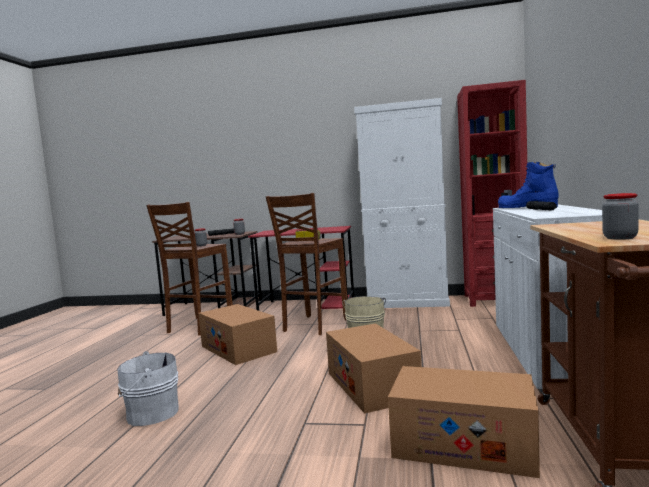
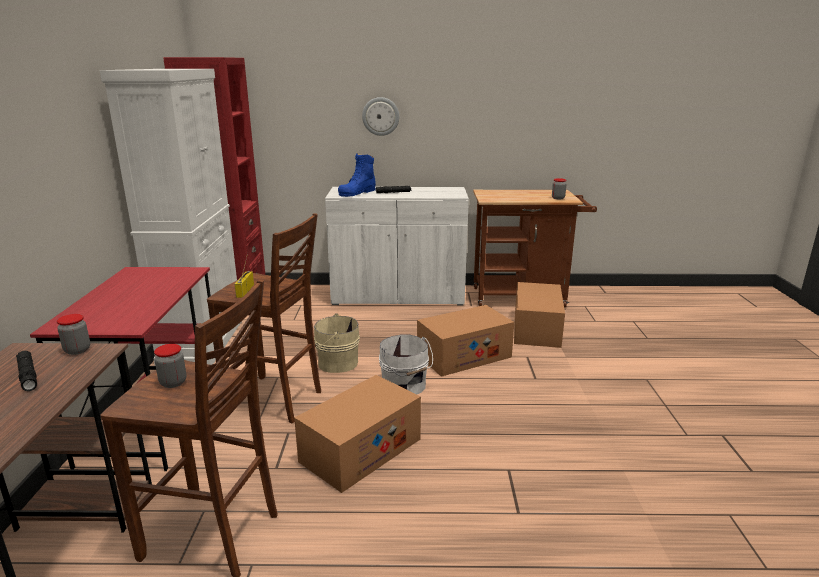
camera: 100 degrees left, 15 degrees up
(150, 413) = (556, 467): white bucket -> white bucket (404, 386)
(585, 114) = (380, 116): none -> wall clock

